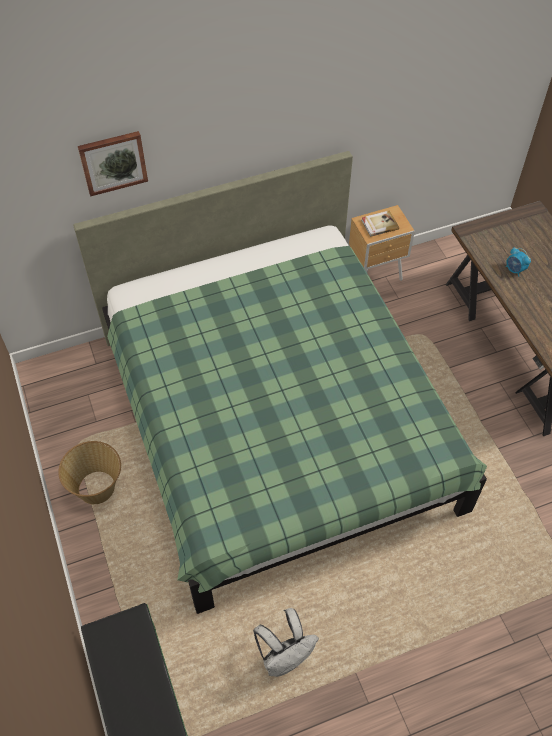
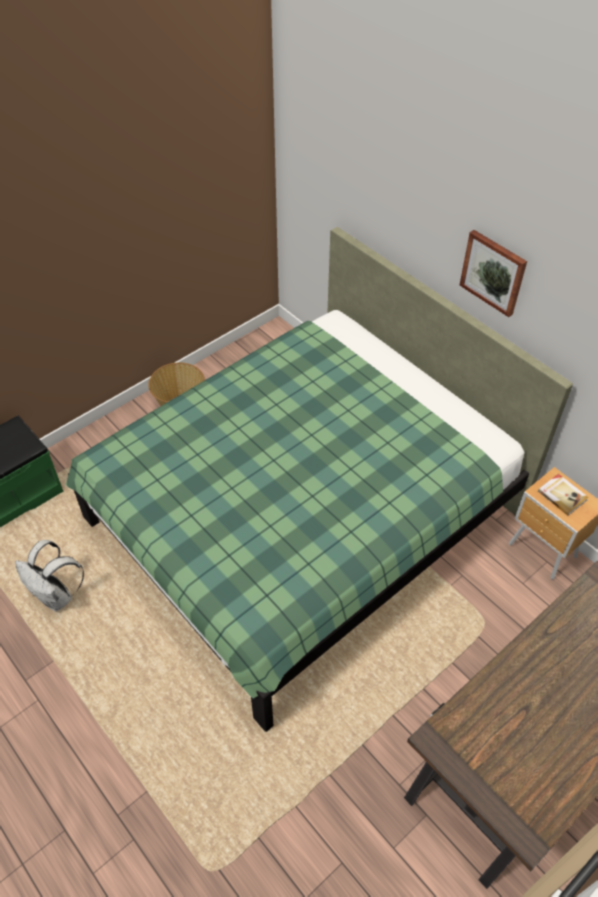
camera: 70 degrees right, 5 degrees down
(113, 162) = (380, 196): picture -> picture (493, 272)
(514, 270) = (568, 647): alarm clock -> none

